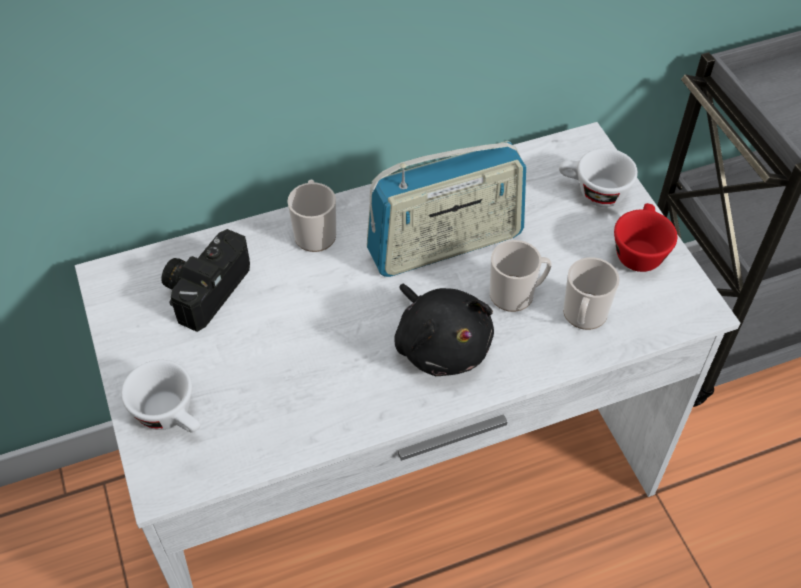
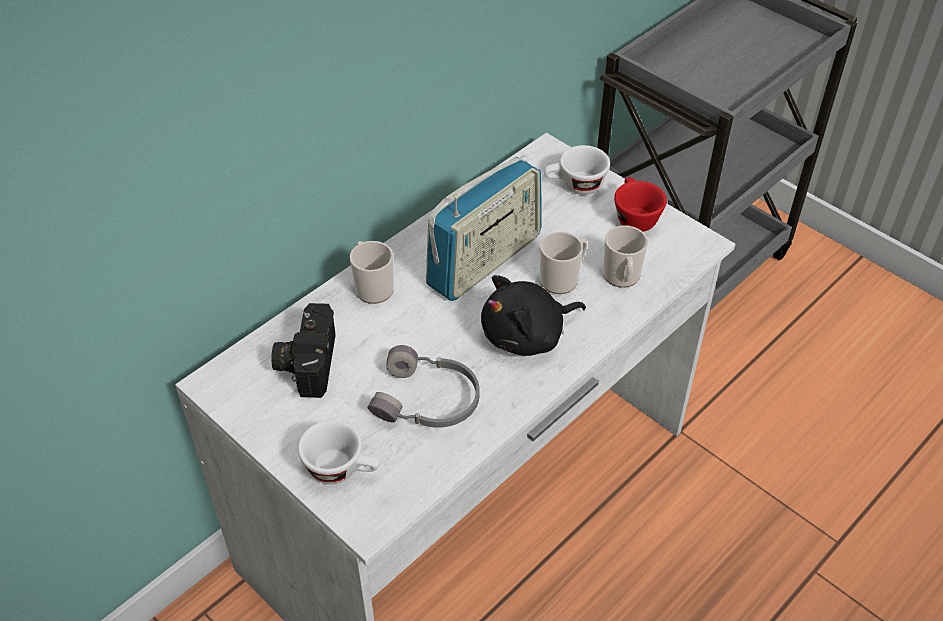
camera: 25 degrees left, 5 degrees down
(296, 377) = (427, 401): none -> grey headphones
(441, 344) = (527, 336): black plush toy -> black plush toy turned 120 degrees clockwise

